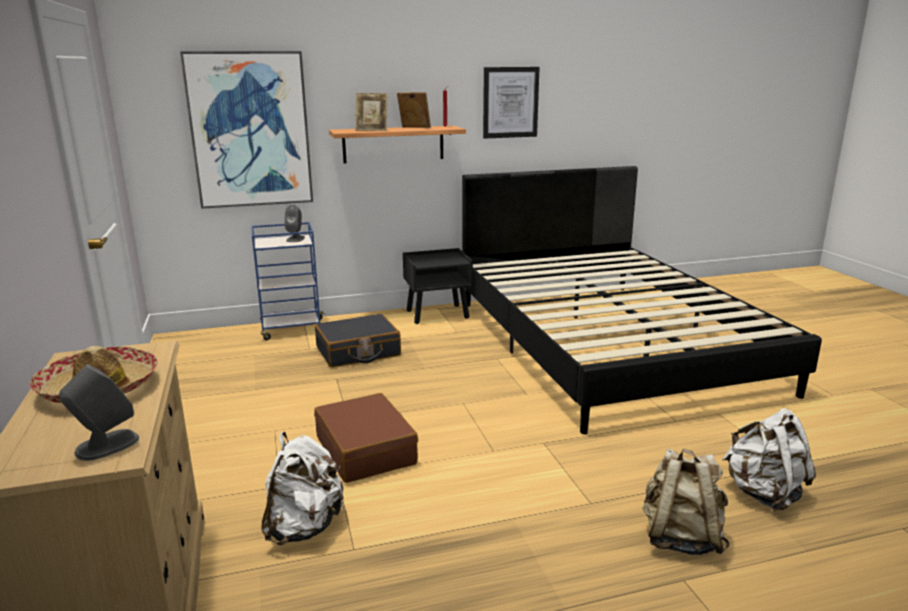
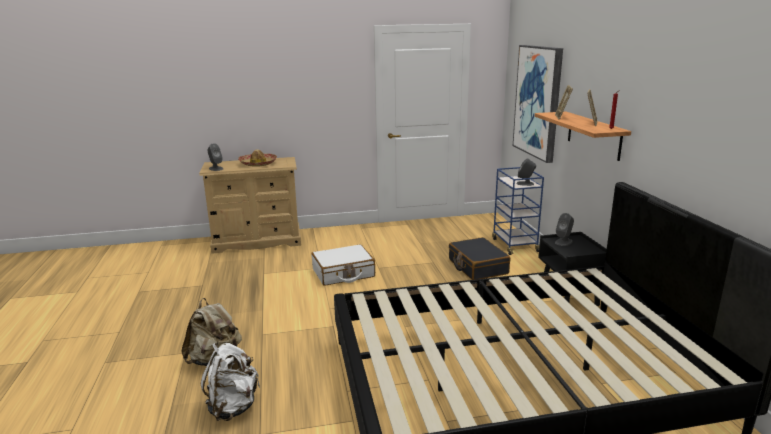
camera: 95 degrees right, 0 degrees up
(304, 527) = (284, 263): white backpack -> none
(366, 450) = (343, 273): brown suitcase -> white suitcase
(427, 261) = (563, 242): none -> grey speaker
(510, 102) = (678, 119): picture -> none

